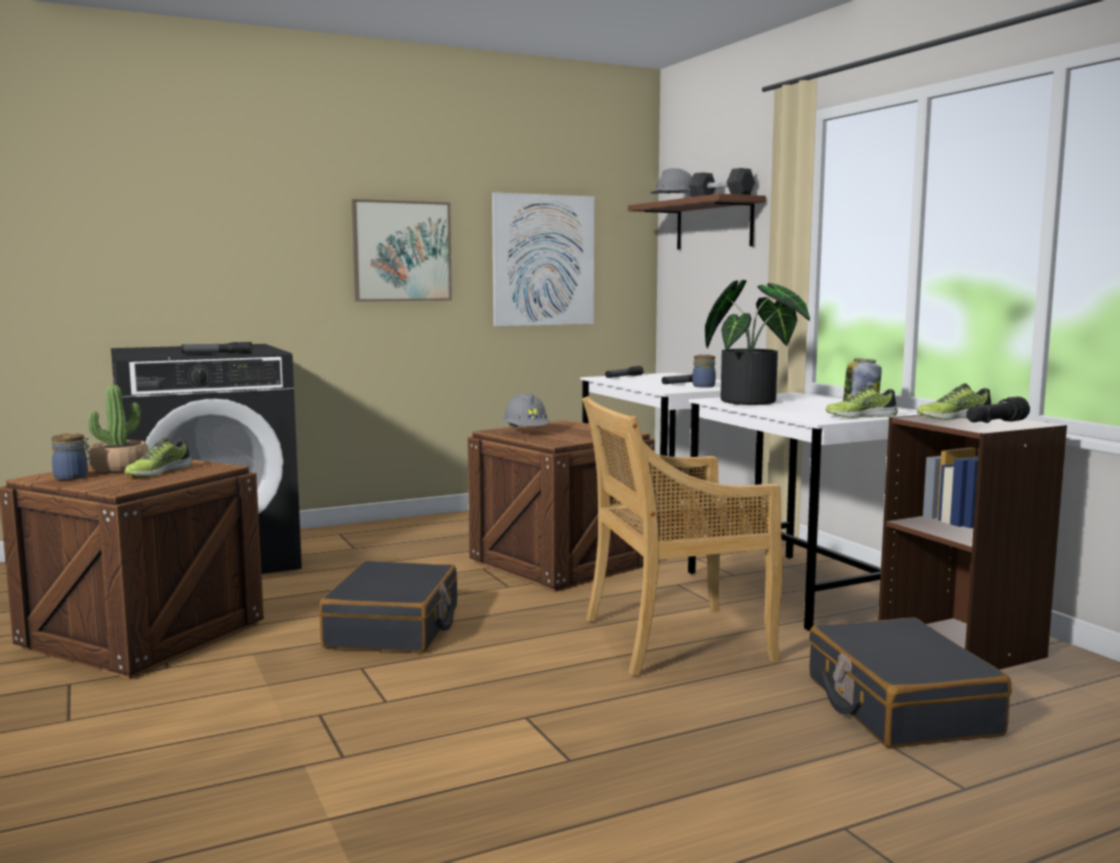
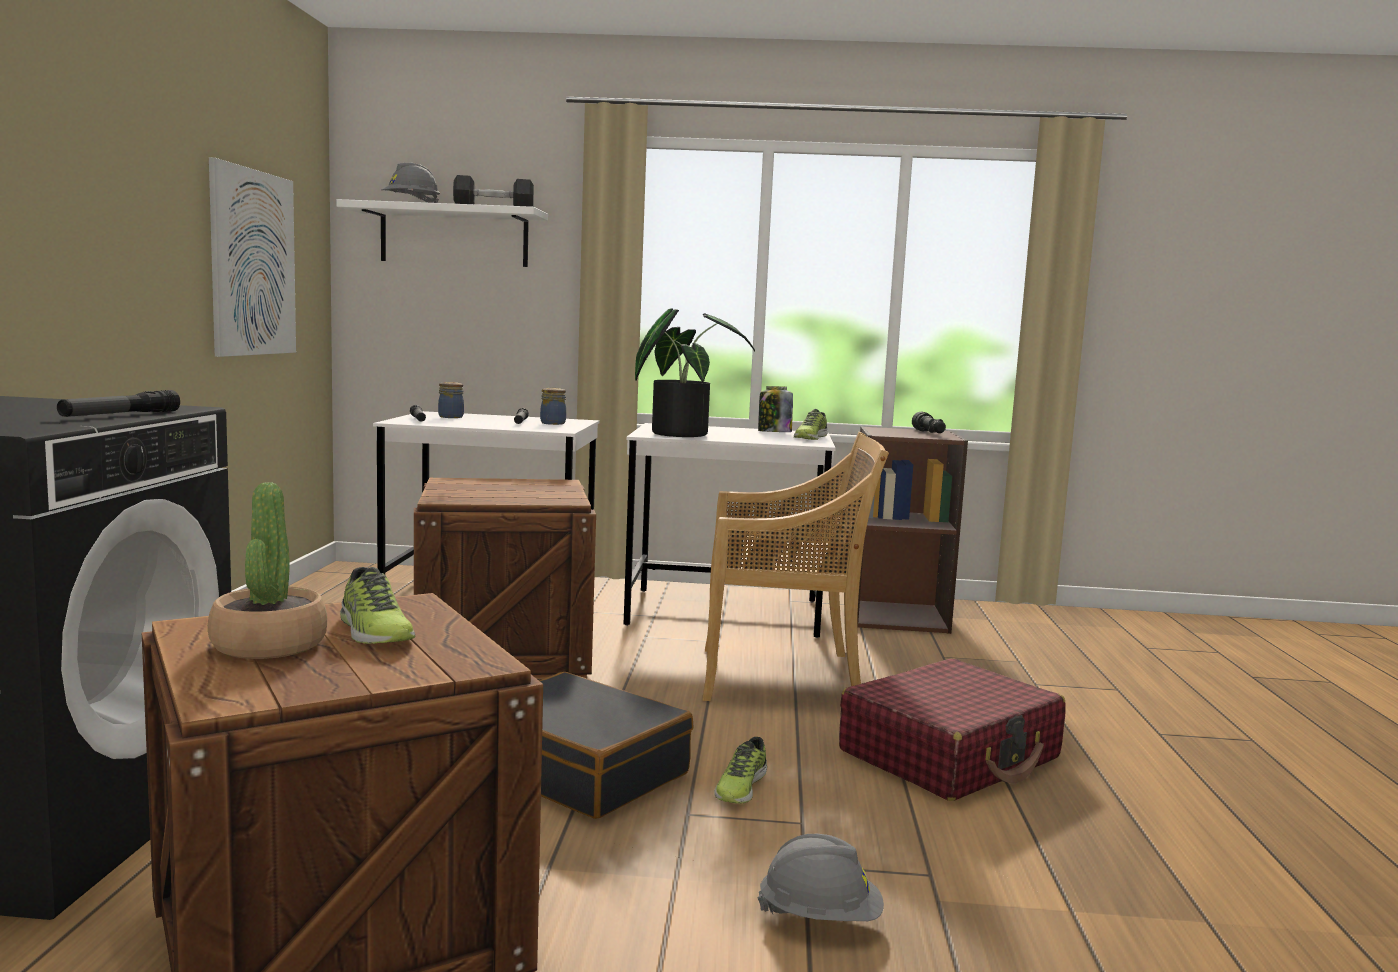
camera: 60 degrees left, 0 degrees up
(72, 477) = (290, 677): jar -> jar (451, 417)
(401, 251) = (123, 234): picture -> none
(526, 432) = (479, 495): grey hard hat -> grey hard hat (820, 917)
(594, 729) = (950, 755): none -> red suitcase
(673, 640) = (783, 677): beige chair -> beige chair turned 105 degrees counterclockwise
(714, 224) = (454, 237): brown shelf -> white shelf
(899, 706) = (983, 662): black suitcase -> none
(953, 418) = (892, 432): shoe -> shoe (740, 787)

